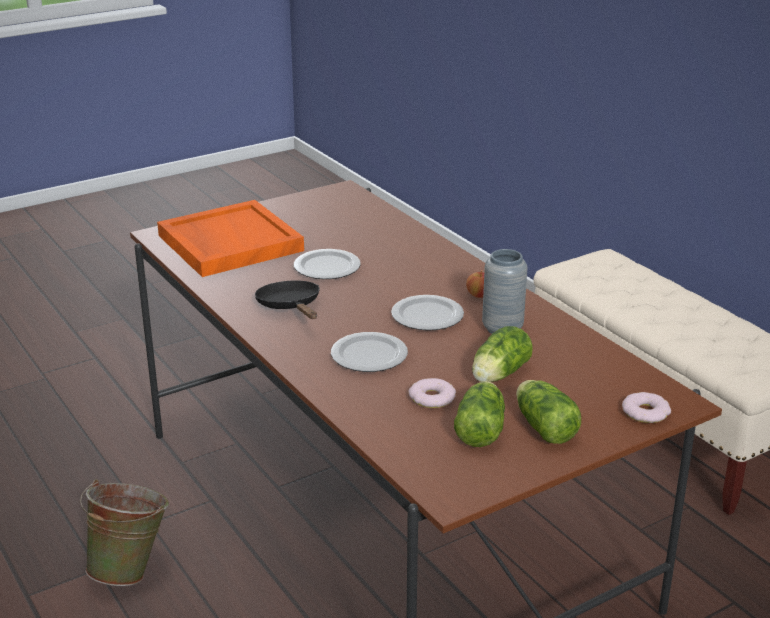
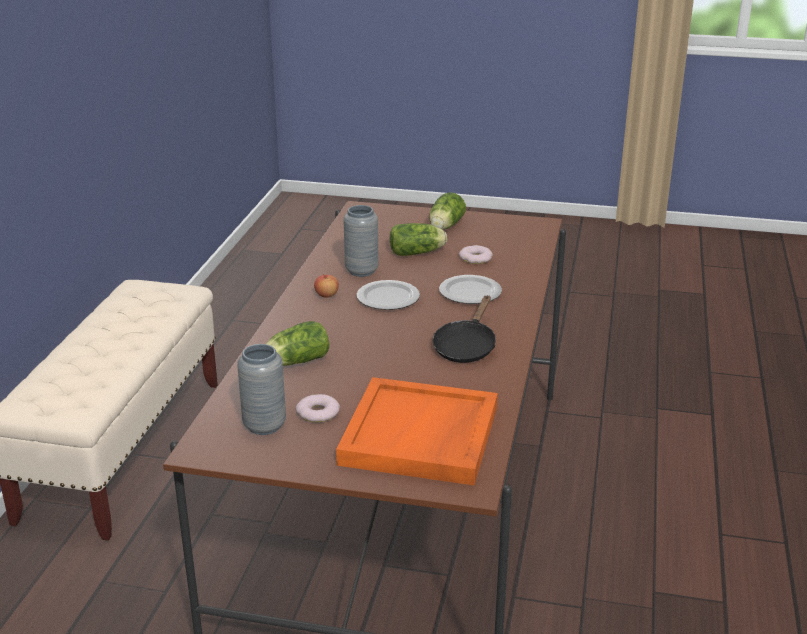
camera: 135 degrees left, 0 degrees up
(131, 569) = (627, 575): green bucket -> none
(328, 267) = (382, 366): plate -> none
(334, 210) = (264, 426): none -> grey vase
(481, 428) = (477, 238): lettuce -> lettuce (294, 362)
(645, 412) = (385, 212): donut -> donut (317, 413)

